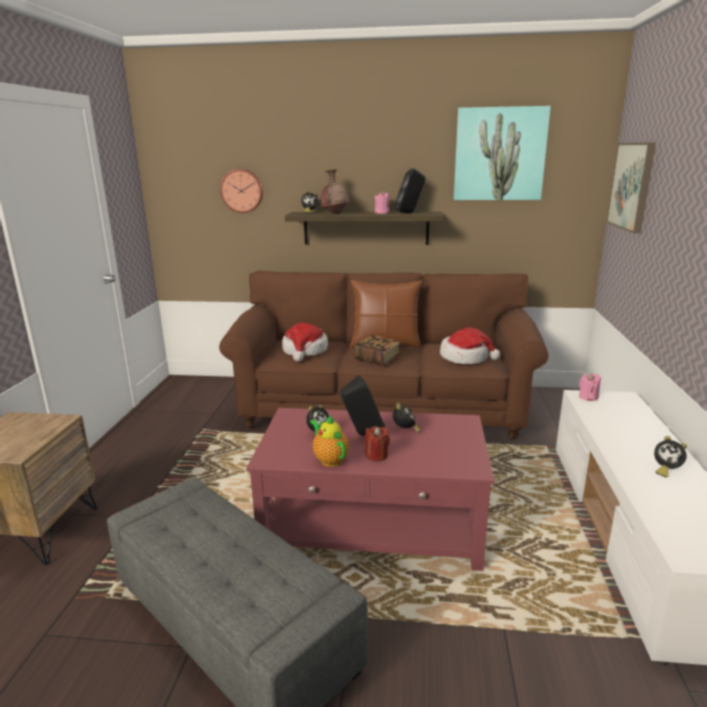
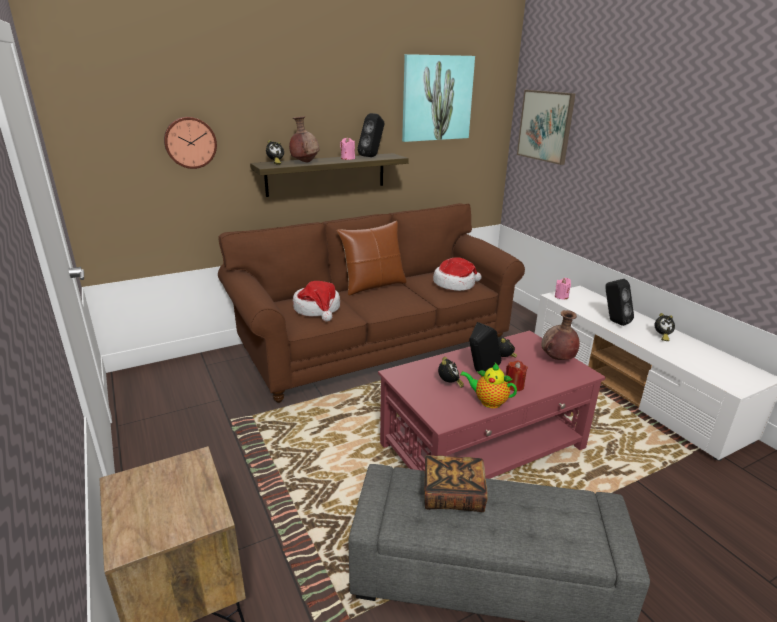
camera: 35 degrees left, 5 degrees up
(377, 359) = (388, 301): book -> book (453, 495)
(464, 448) = (557, 359): none -> brown vase
(619, 437) = (613, 321): none -> black speaker

